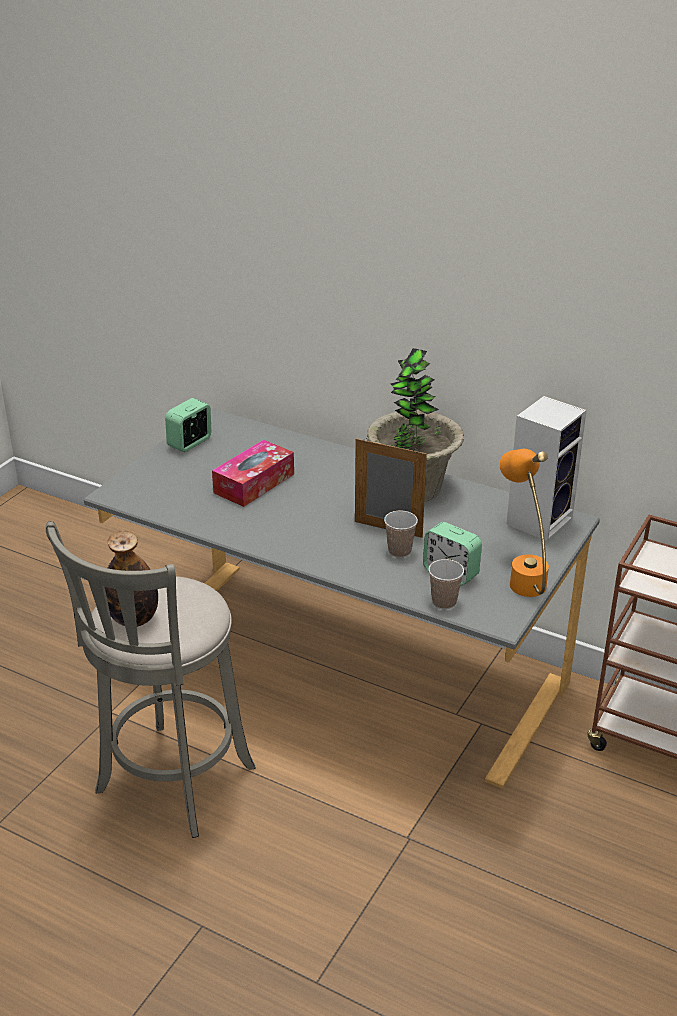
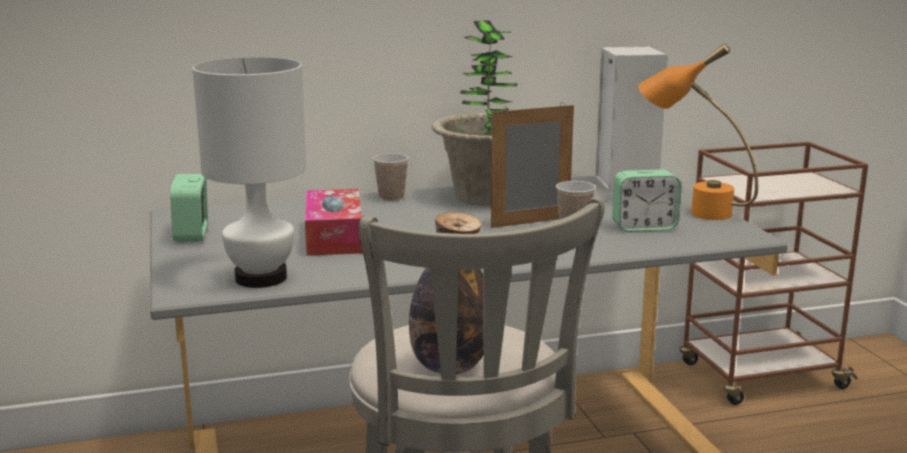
camera: 45 degrees left, 15 degrees down
(161, 501) = (261, 278): none -> white table lamp
(444, 602) = (684, 242): cup -> cup (391, 197)

